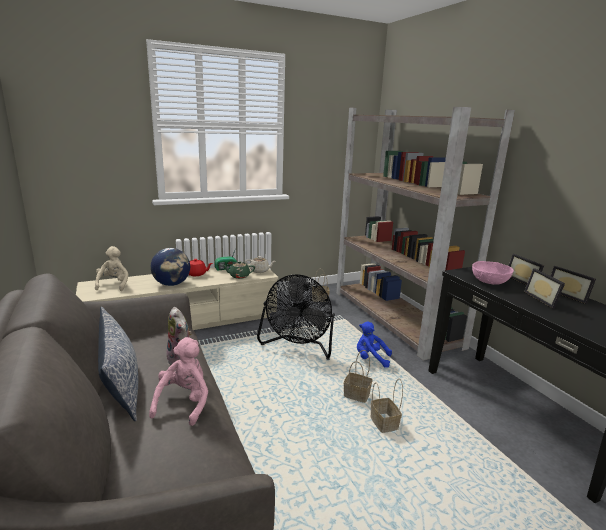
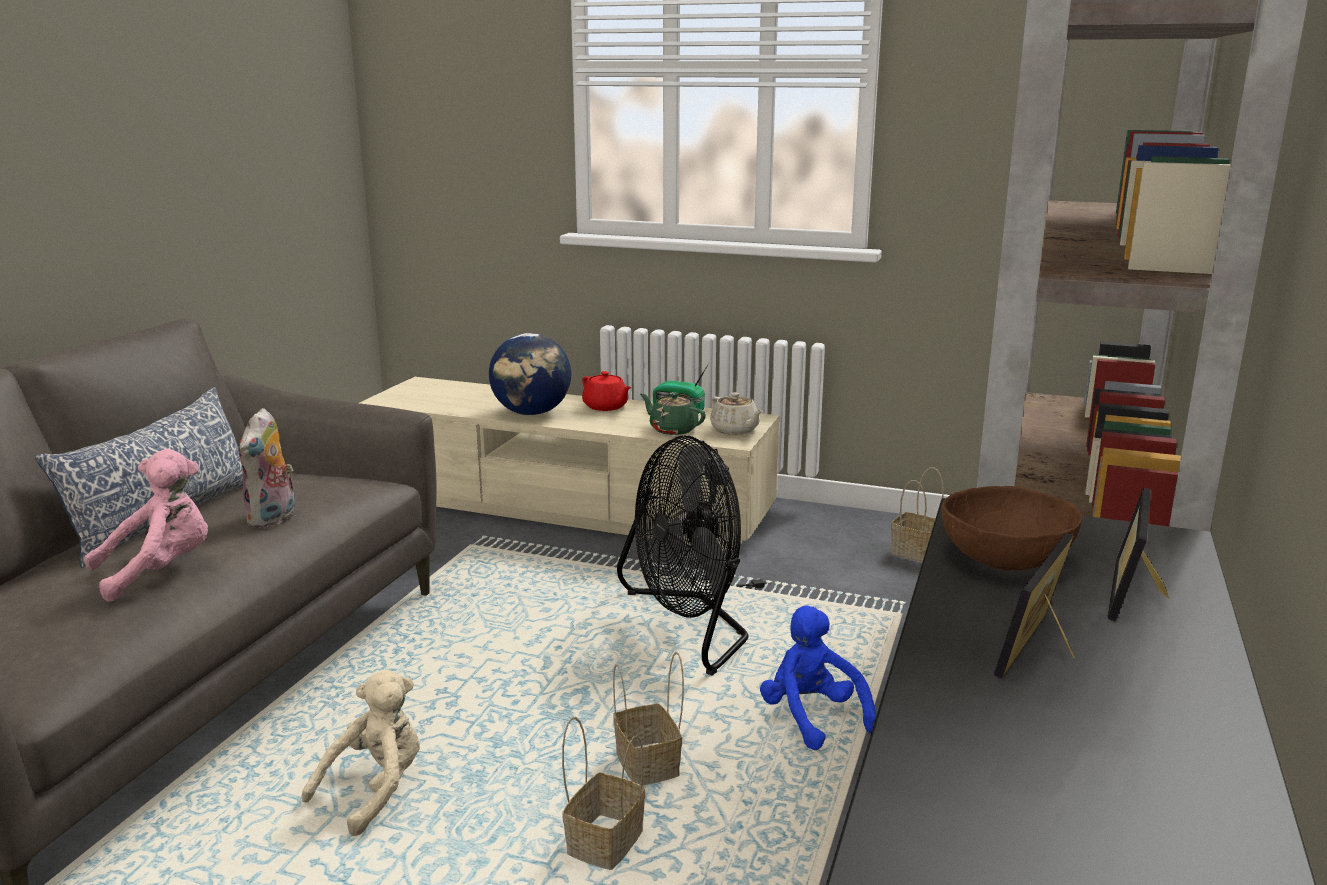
camera: 45 degrees right, 0 degrees up
(113, 284) = (450, 392): beige plush toy -> beige plush toy (375, 790)
(490, 281) = (1006, 558): pink bowl -> brown bowl
(569, 295) = (1194, 678): picture frame -> none

